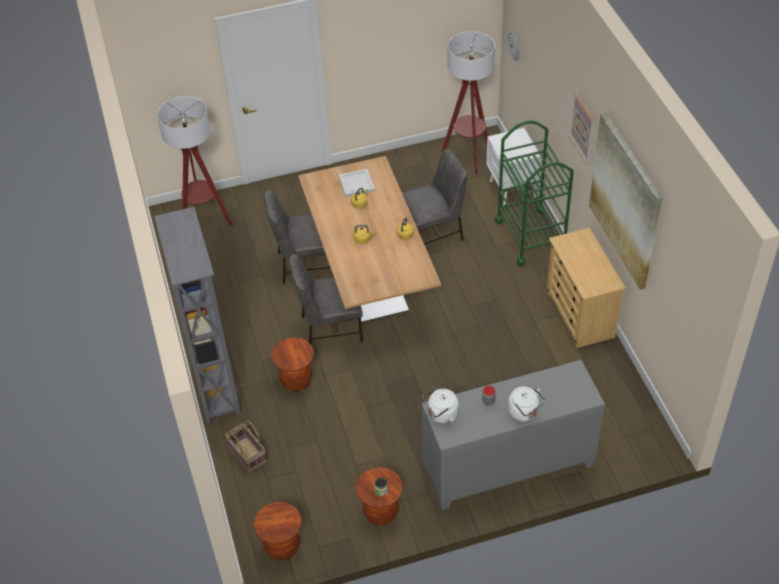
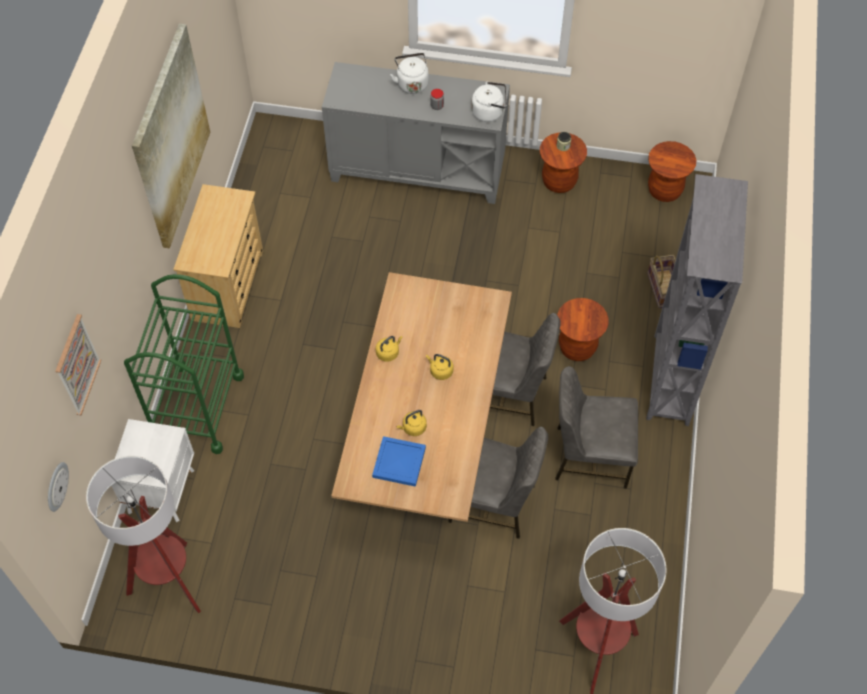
camera: 155 degrees left, 10 degrees up
(357, 184) = (398, 463): white tray -> blue tray
(433, 233) = (308, 471): grey chair -> grey chair (589, 455)
(582, 127) = (128, 240): picture -> picture (77, 365)

